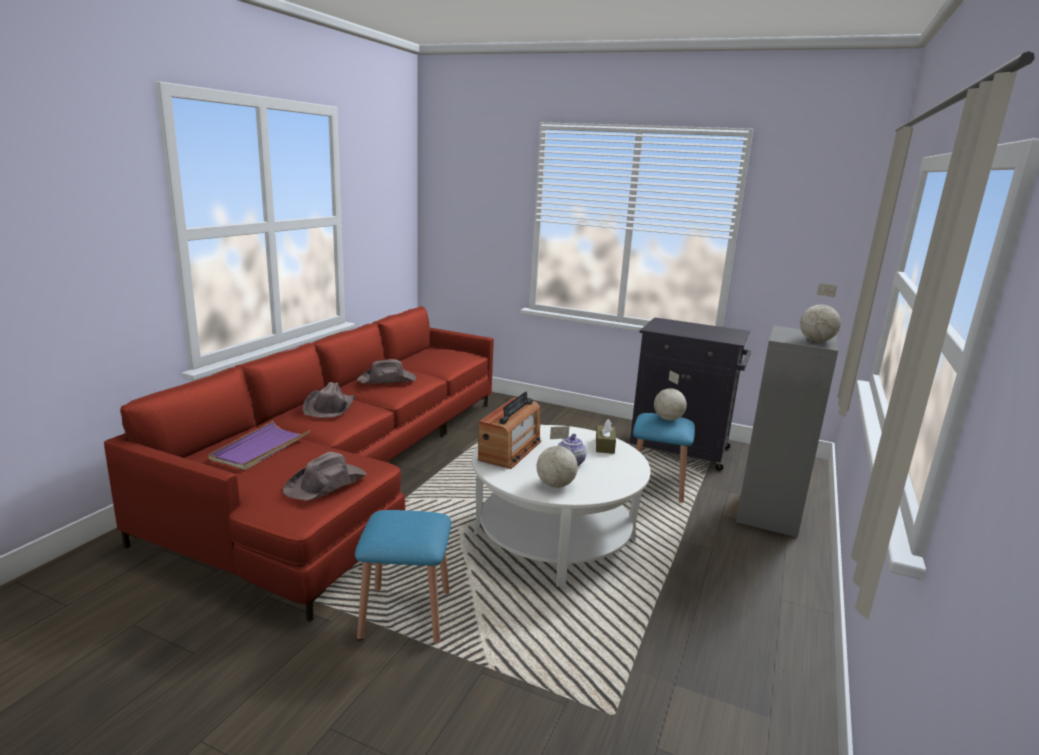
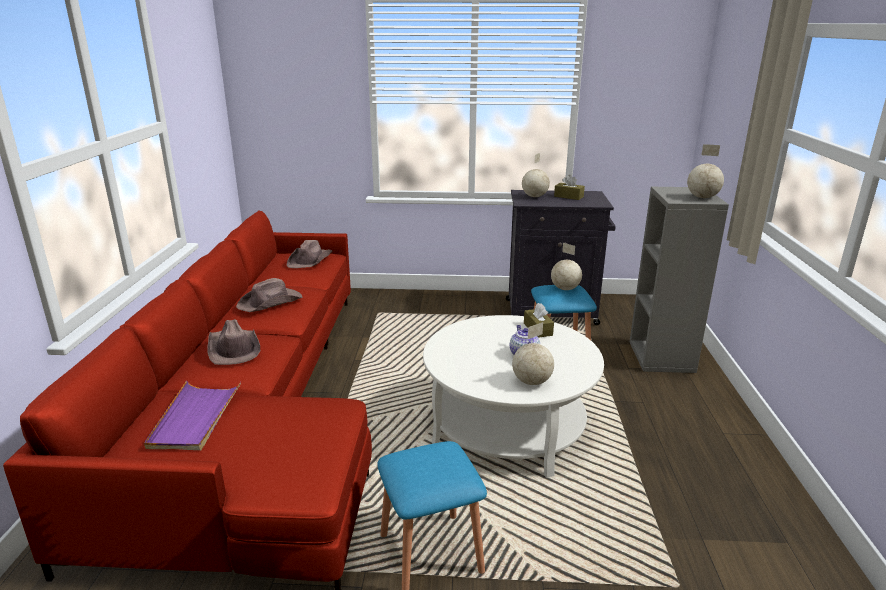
camera: 20 degrees left, 5 degrees up
(327, 484) = (310, 442): brown hat -> brown hat (310, 260)
(510, 450) = (459, 355): radio -> none
(670, 325) = (534, 196): none -> globe
(706, 330) = (568, 196): none -> brown tissue box

